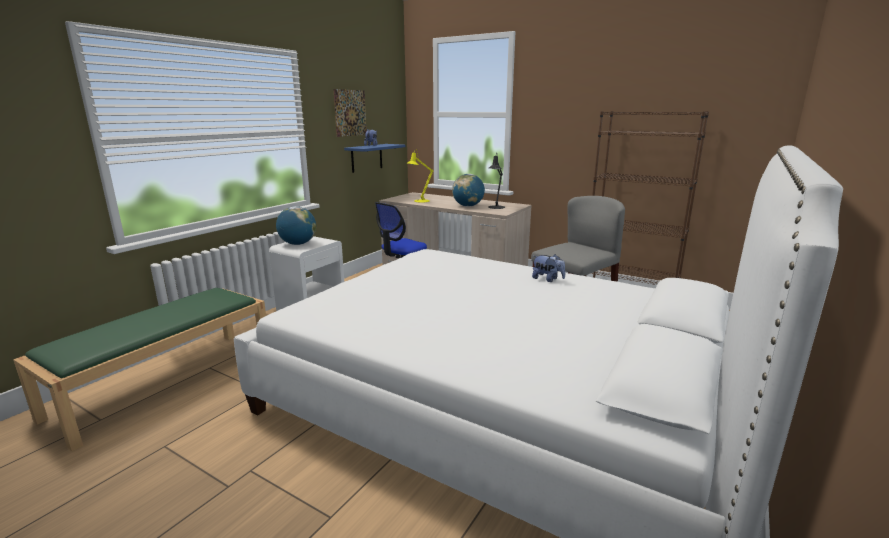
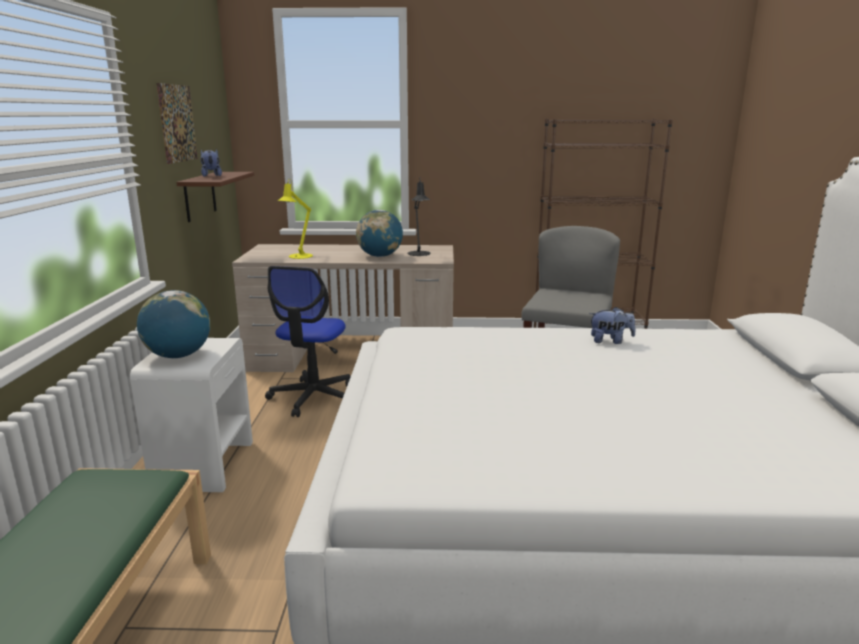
camera: 30 degrees left, 0 degrees up
(366, 158) = (200, 196): blue shelf -> brown shelf

